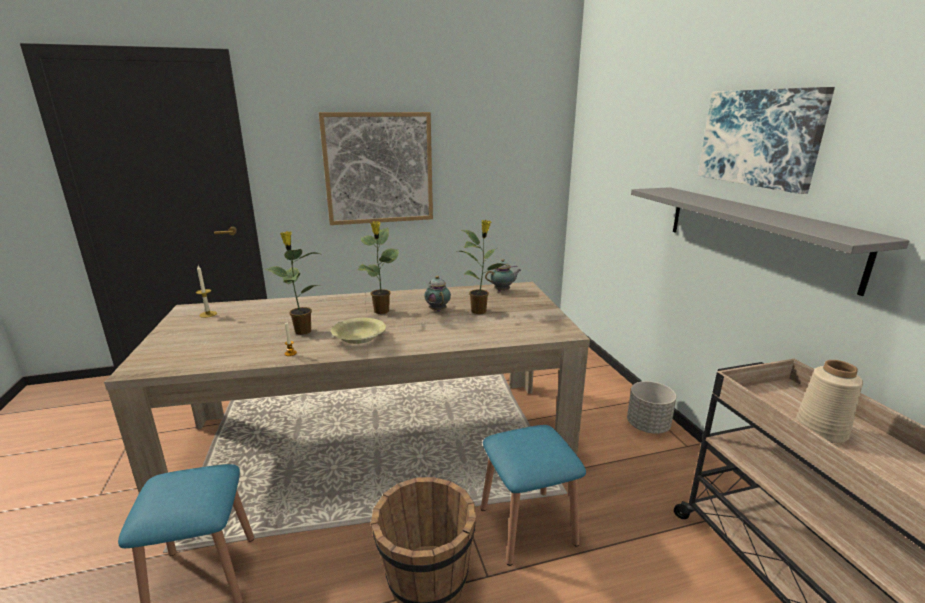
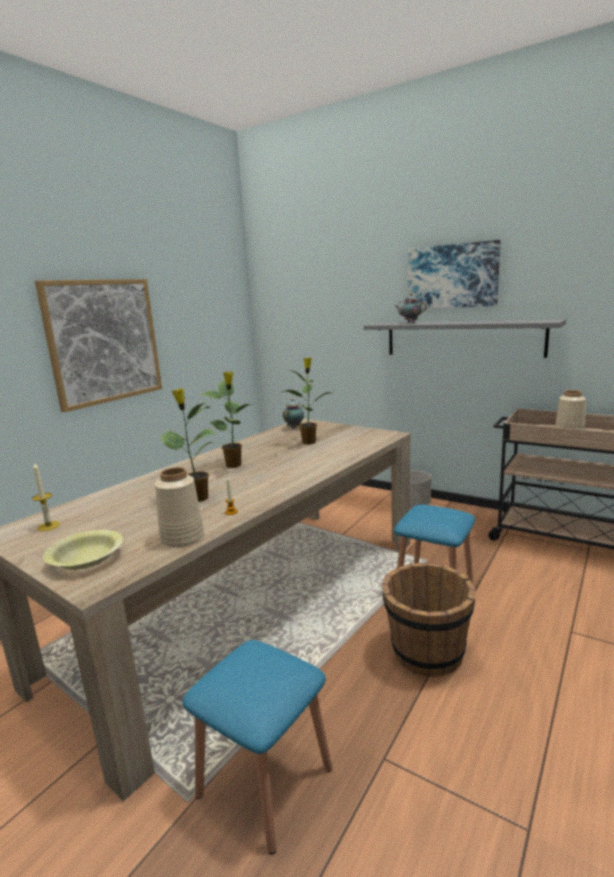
camera: 40 degrees left, 5 degrees down
(230, 359) = (182, 537): none -> beige vase
(359, 337) = (262, 483): yellow bowl -> yellow bowl (86, 559)
(437, 310) = (277, 450): teapot -> teapot (410, 322)

